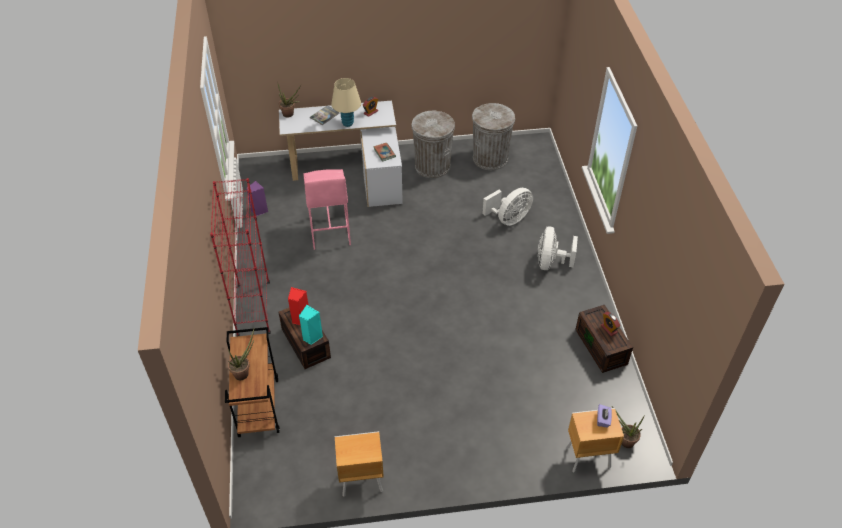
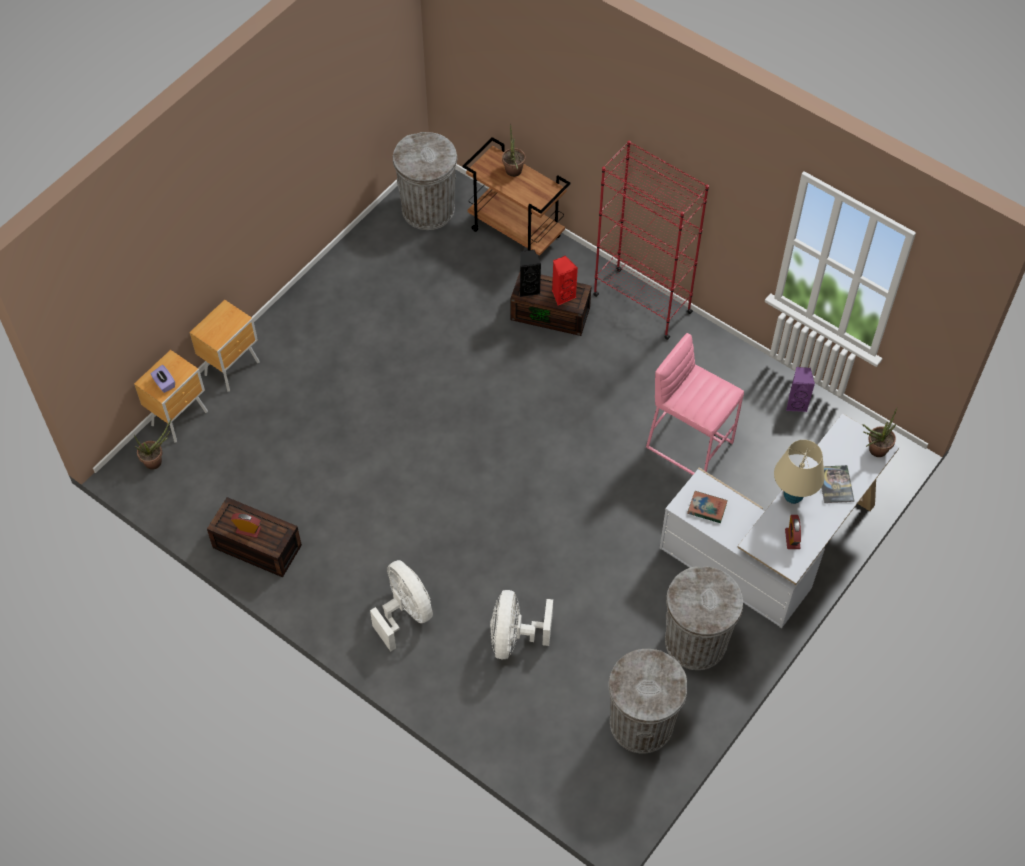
camera: 135 degrees right, 10 degrees up
(286, 472) = (428, 209): none -> grey trash can
(311, 337) = (528, 288): turquoise speaker -> black speaker
(360, 480) = (361, 250): brown nightstand -> brown nightstand (233, 368)

